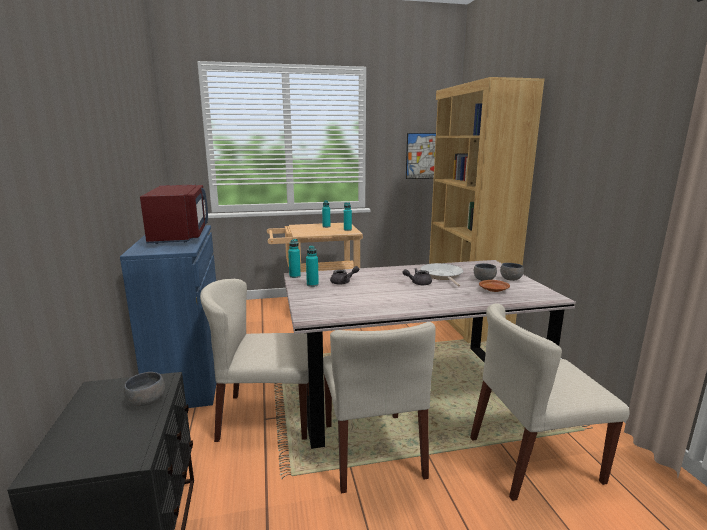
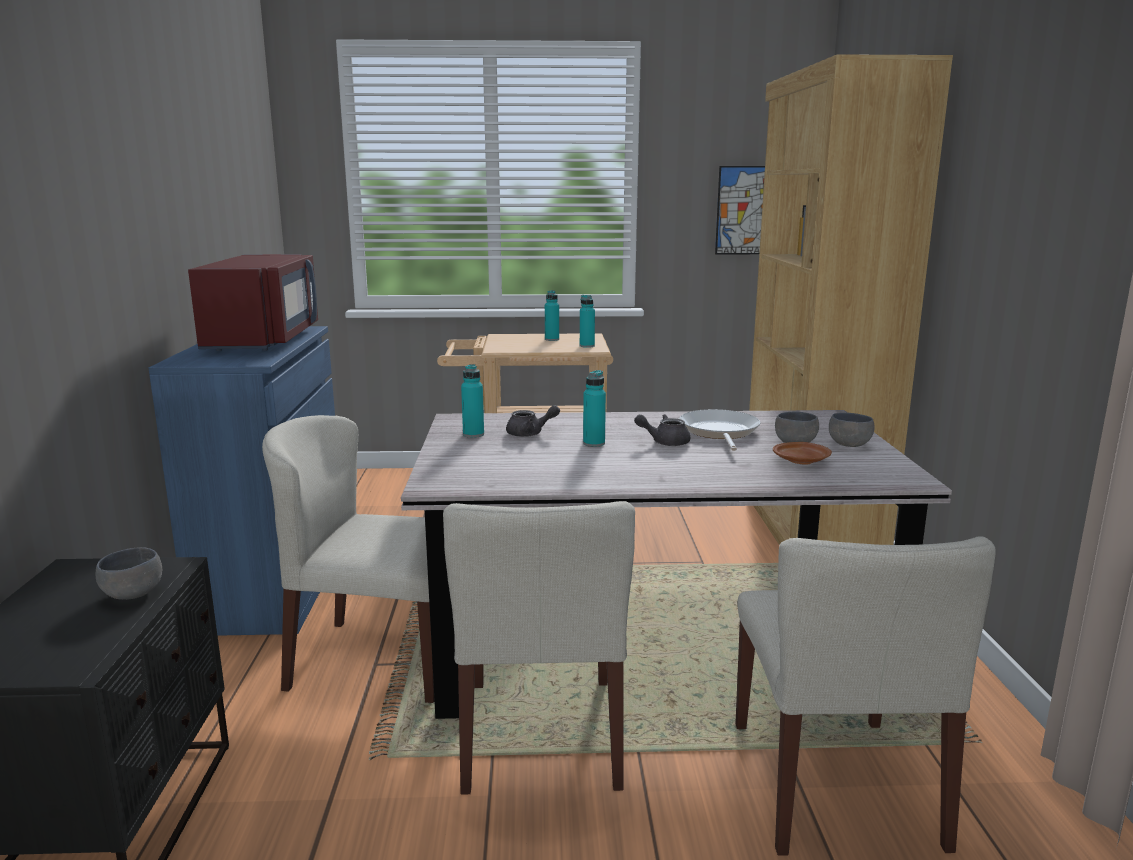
camera: 10 degrees right, 0 degrees up
(295, 276) = (451, 419): turquoise bottle -> turquoise bottle (594, 443)
(533, 460) = (834, 784): beige chair -> beige chair turned 90 degrees counterclockwise

